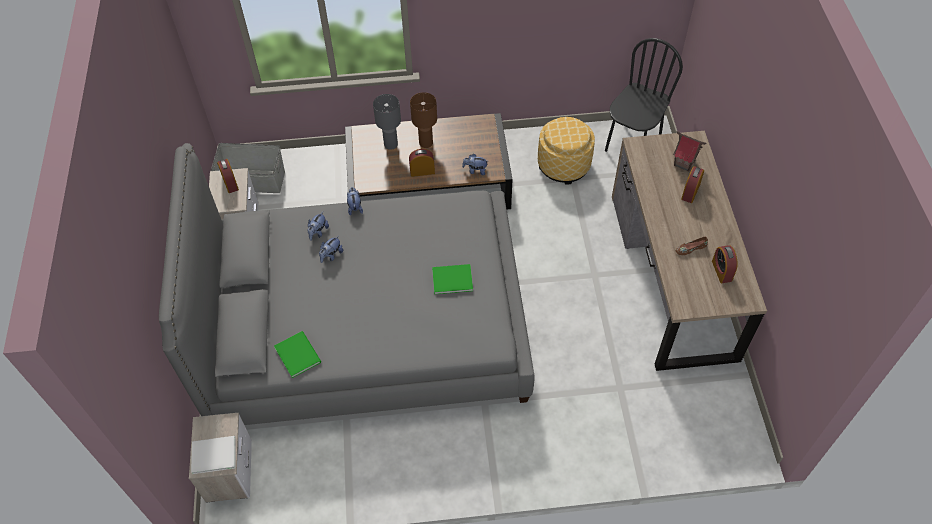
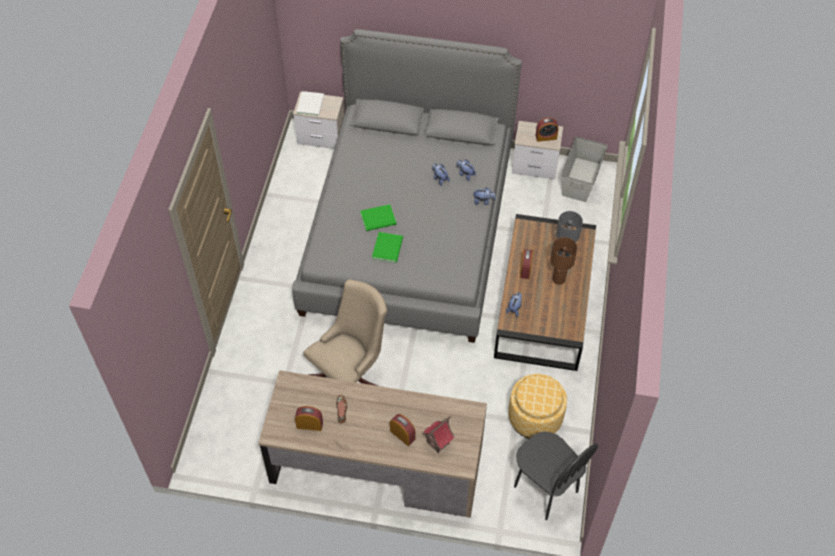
camera: 105 degrees right, 0 degrees up
(298, 353) = (360, 147): green book -> green book (379, 219)
(581, 327) = (350, 374): none -> beige office chair

